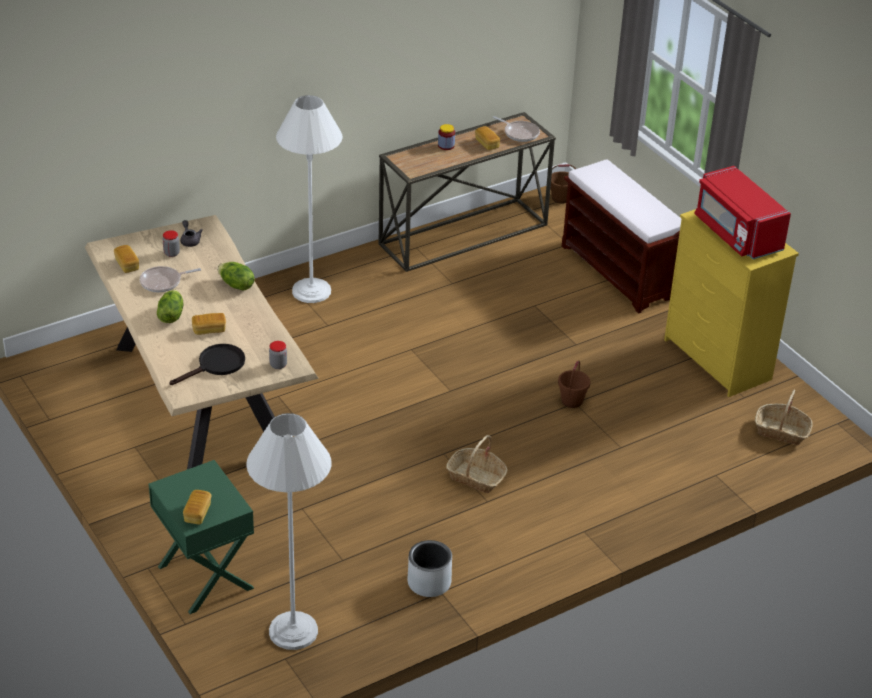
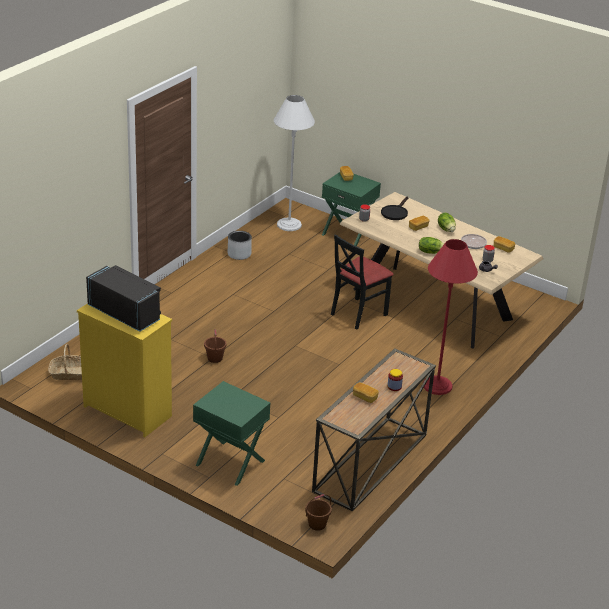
camera: 155 degrees right, 5 degrees down
(311, 291) = (437, 385): white floor lamp -> red floor lamp
(323, 415) = (358, 314): none -> black chair
(476, 477) = (247, 303): basket -> none
(519, 133) = (347, 414): frying pan -> none
(619, 272) = (230, 463): brown bench -> green nightstand
(737, 233) = (125, 313): red microwave -> black microwave

